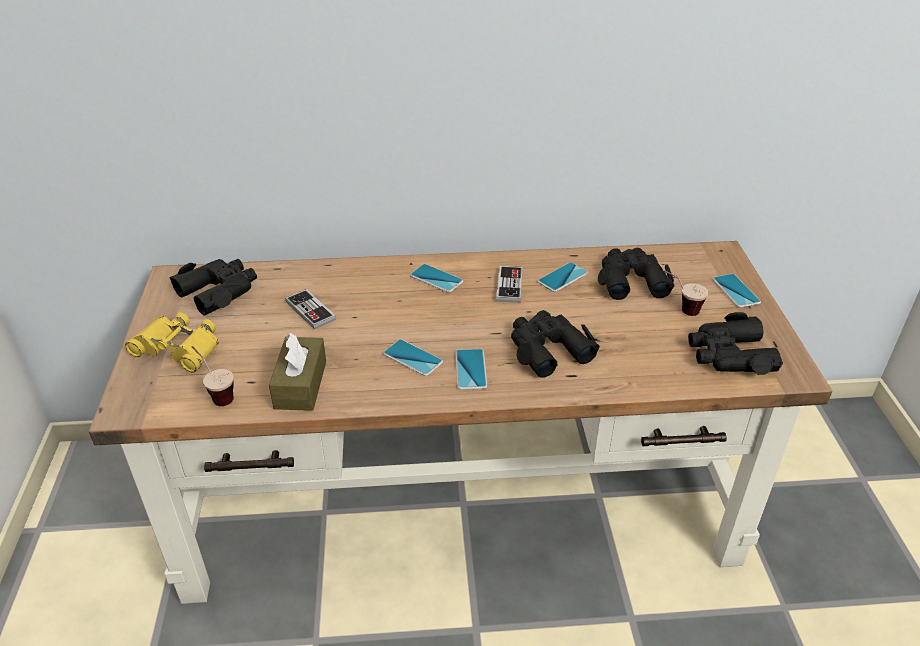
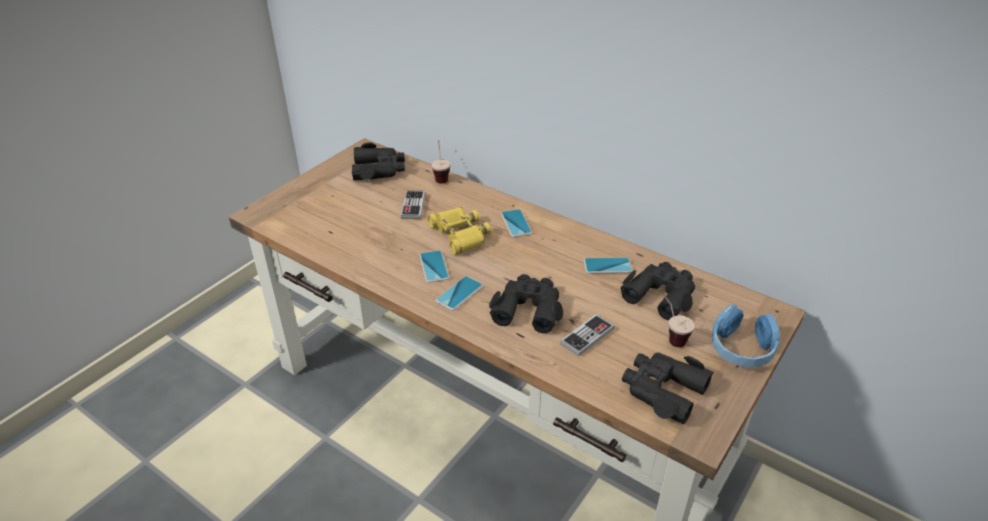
camera: 40 degrees right, 0 degrees up
(178, 348) = (318, 193): yellow binoculars -> yellow binoculars (459, 235)
(216, 394) = (305, 229): cup -> cup (441, 176)
(300, 384) = (353, 247): brown tissue box -> none
(509, 285) = (560, 252): game controller -> game controller (587, 336)
(735, 291) = (741, 348): phone -> blue headphones

